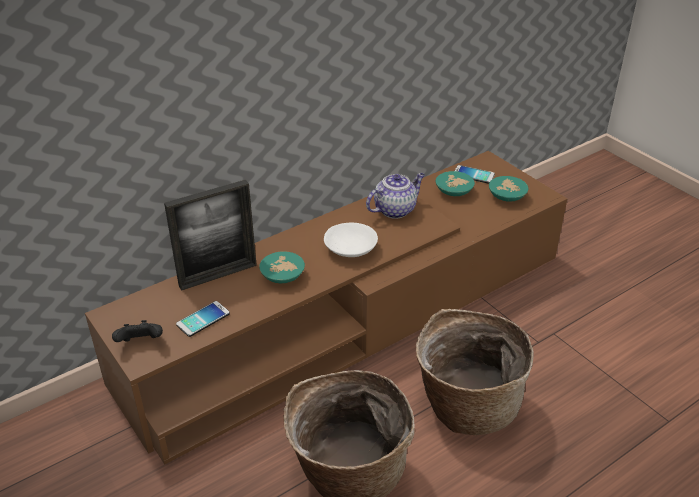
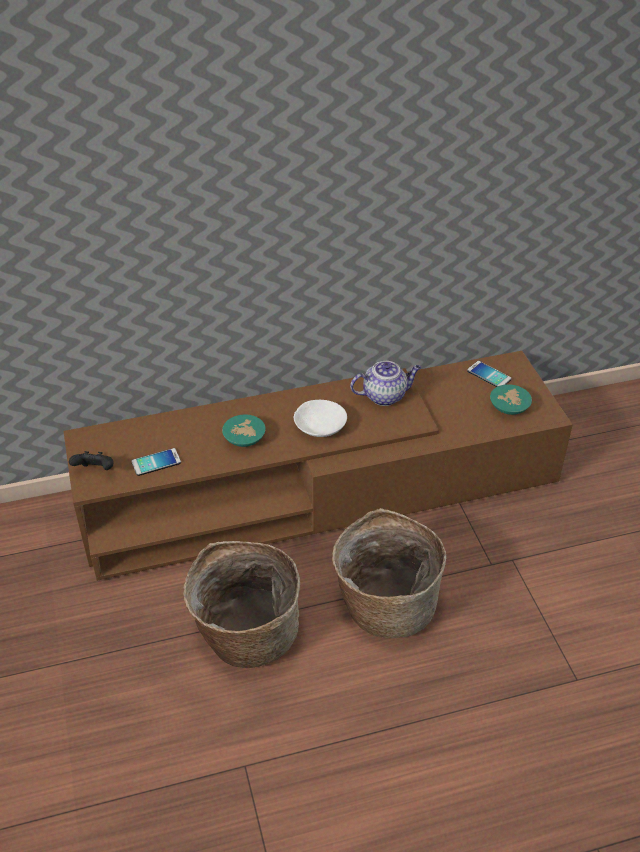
camera: 20 degrees right, 5 degrees up
(218, 275) = (188, 423): picture frame -> none
(455, 191) = (459, 389): turquoise bowl -> none

